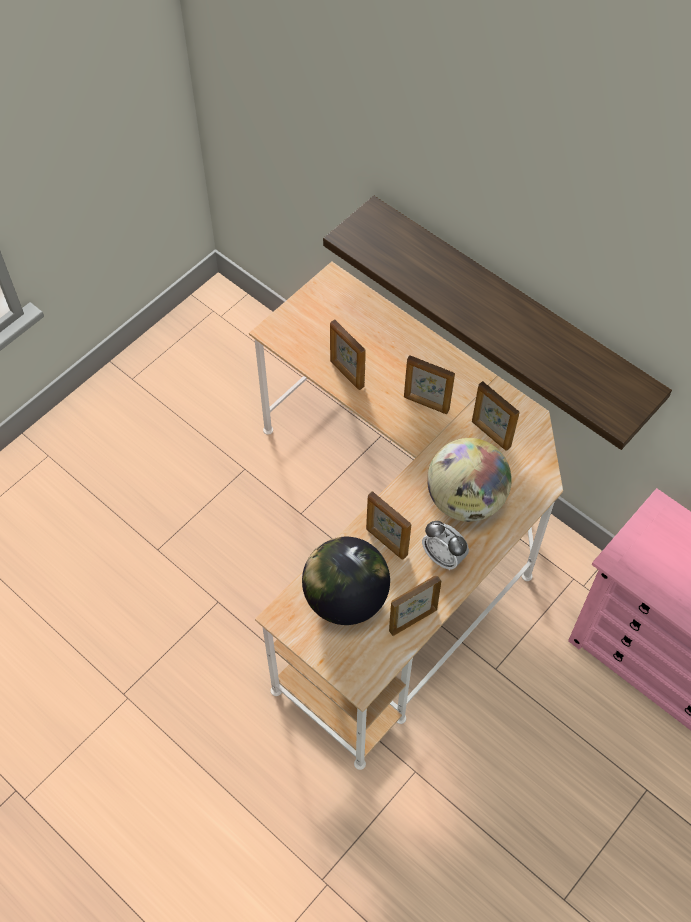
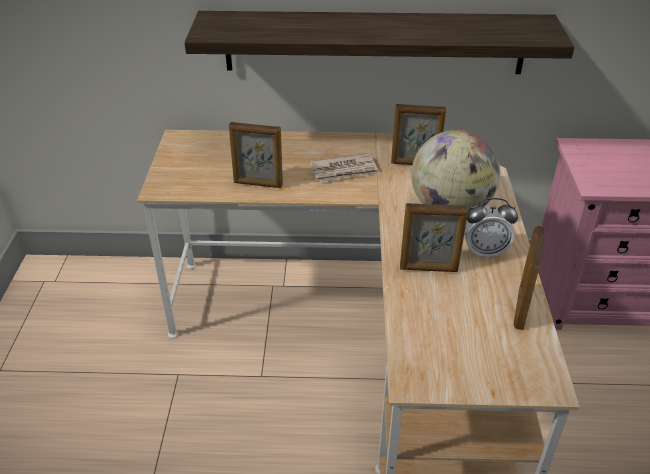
camera: 40 degrees left, 20 degrees down
(346, 598) = (449, 329): globe -> none
(426, 404) = (344, 171): picture frame -> newspaper

